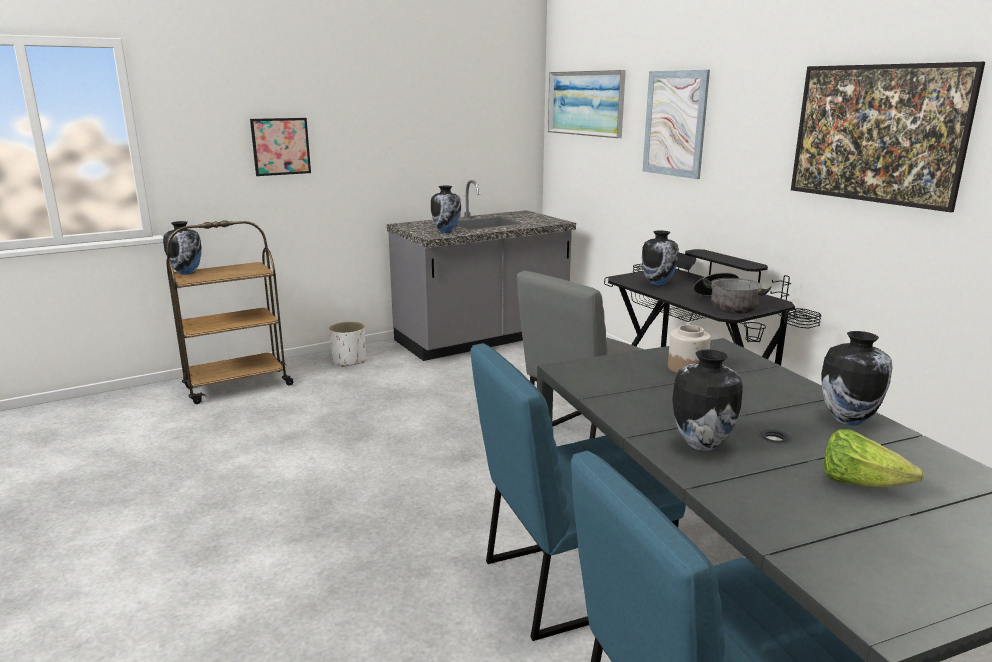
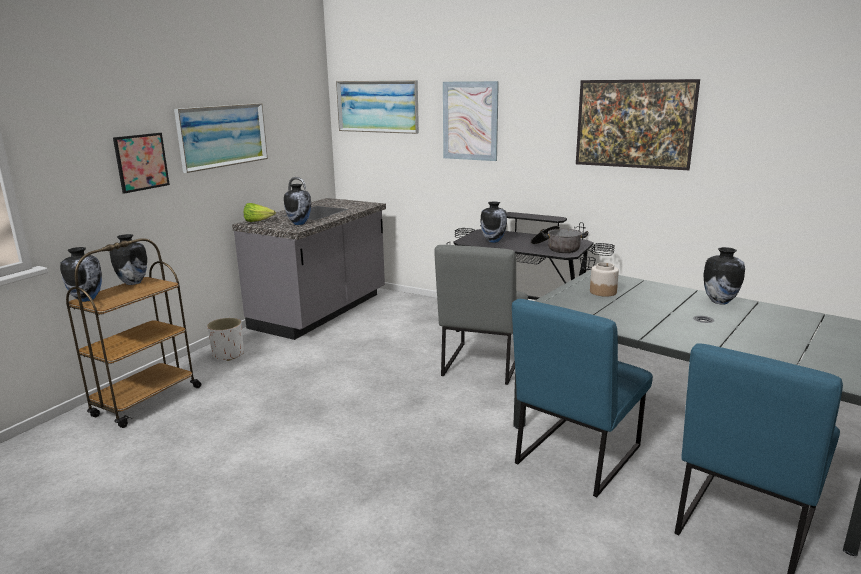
camera: 30 degrees left, 0 degrees up
(385, 126) = (223, 135): none -> picture
(700, 444) = (680, 332): vase -> vase (132, 282)
(859, 484) = (772, 332): lettuce -> lettuce (258, 221)

